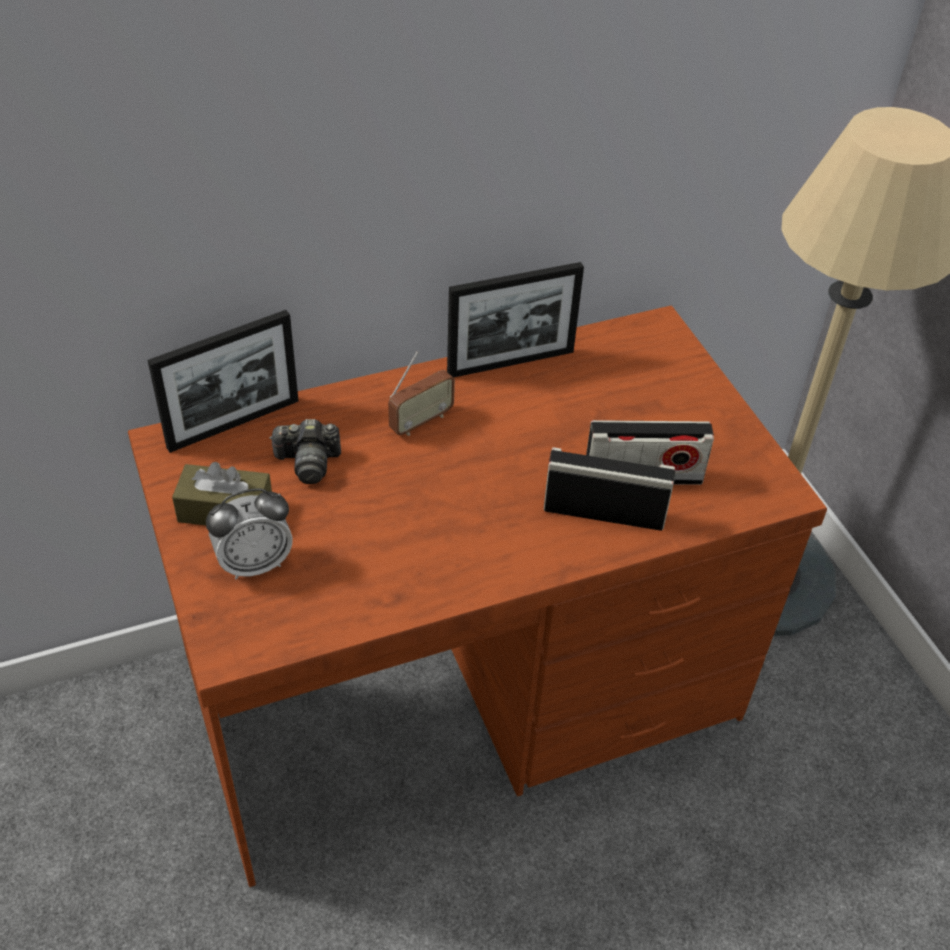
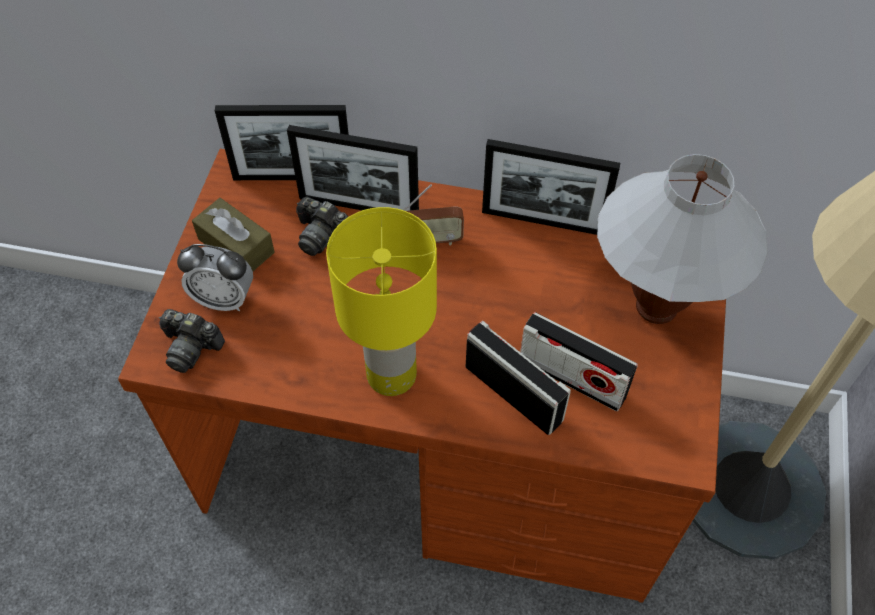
camera: 35 degrees right, 10 degrees up
(257, 623) = (191, 347): none -> camera
(325, 422) = (358, 207): none -> picture frame
(480, 550) = (390, 374): none -> yellow table lamp
(664, 390) = (655, 307): none -> white table lamp

